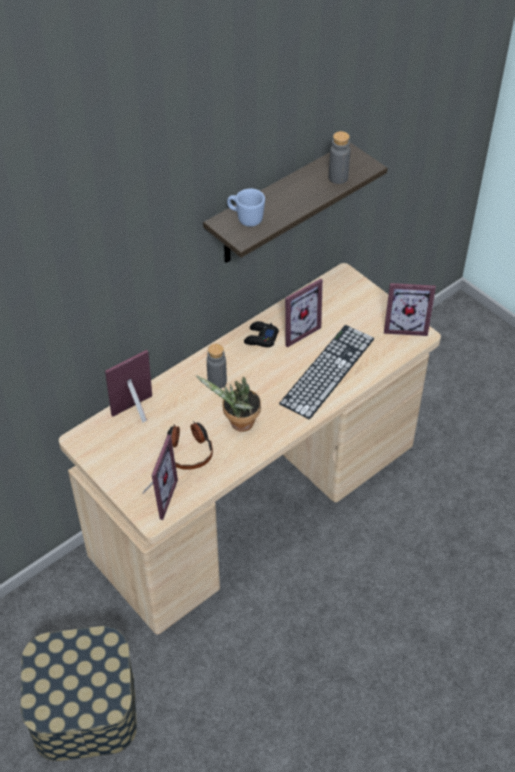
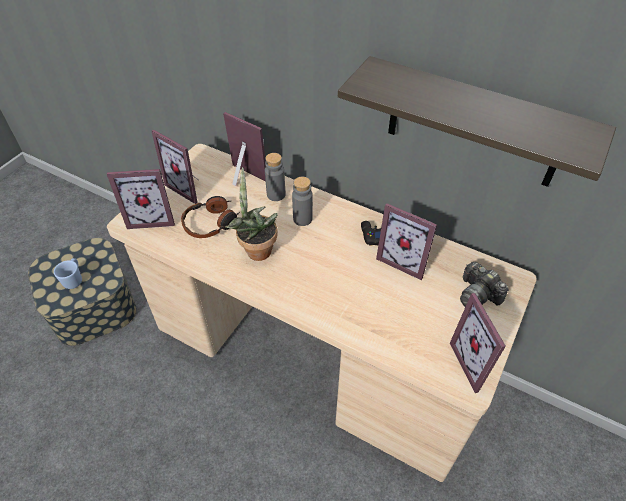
camera: 70 degrees right, 0 degrees up
(127, 459) = (189, 187): none -> picture frame
(245, 219) = (395, 80): blue mug -> blue mug (74, 279)
(327, 371) = (361, 303): keyboard -> none
(338, 177) = (533, 132): grey bottle -> grey bottle (276, 195)
(348, 301) = (477, 294): none -> camera

